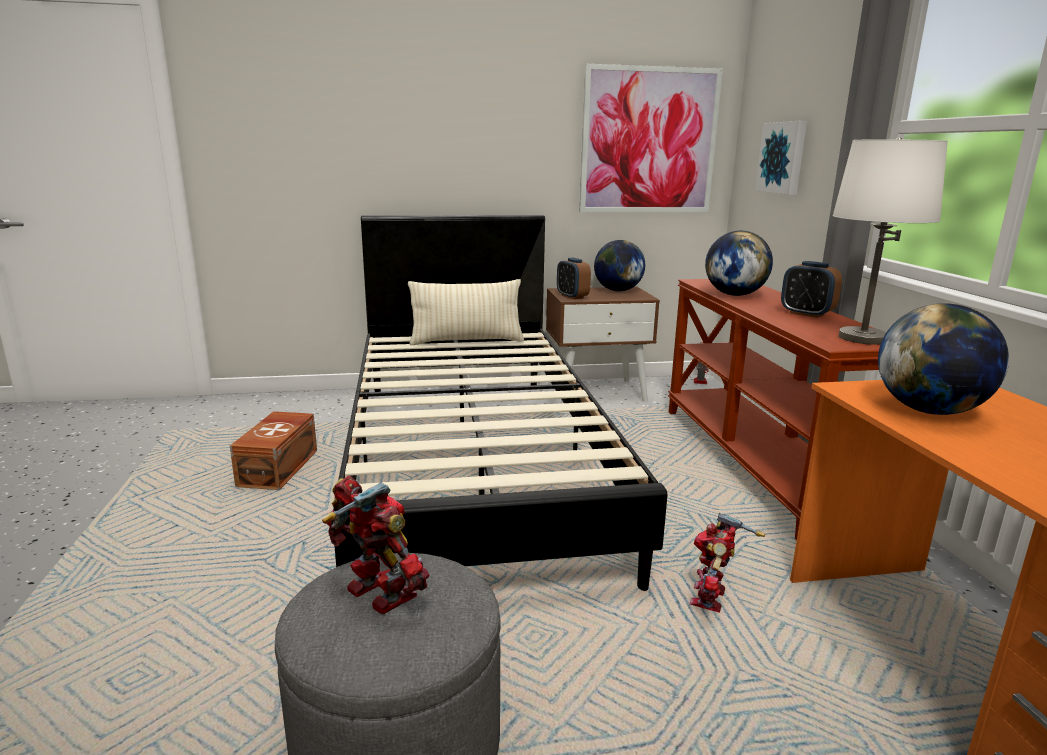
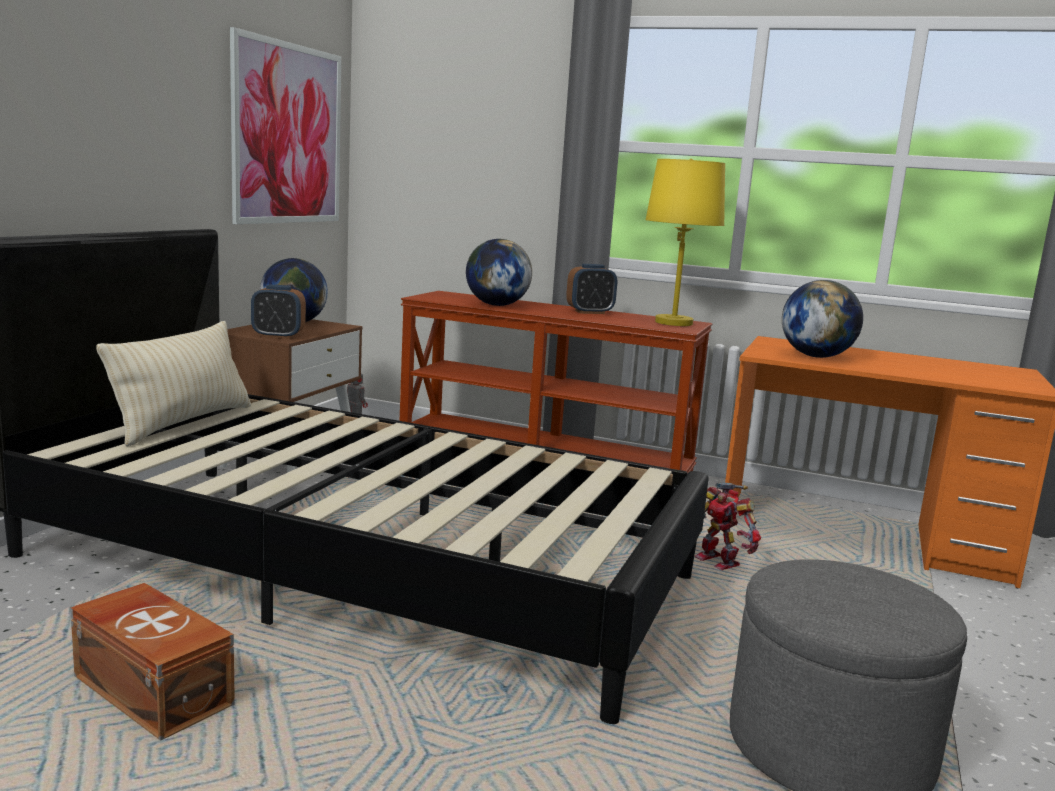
camera: 60 degrees left, 5 degrees down
(377, 596) = (838, 595): toy robot -> none
(783, 158) = (448, 163): picture -> none
(863, 338) = (674, 323): white table lamp -> yellow table lamp

